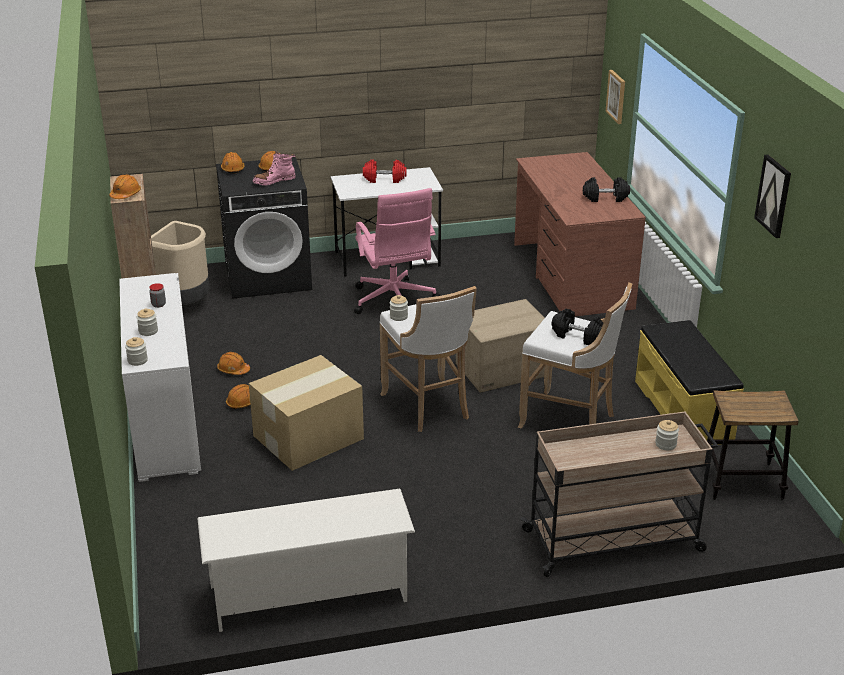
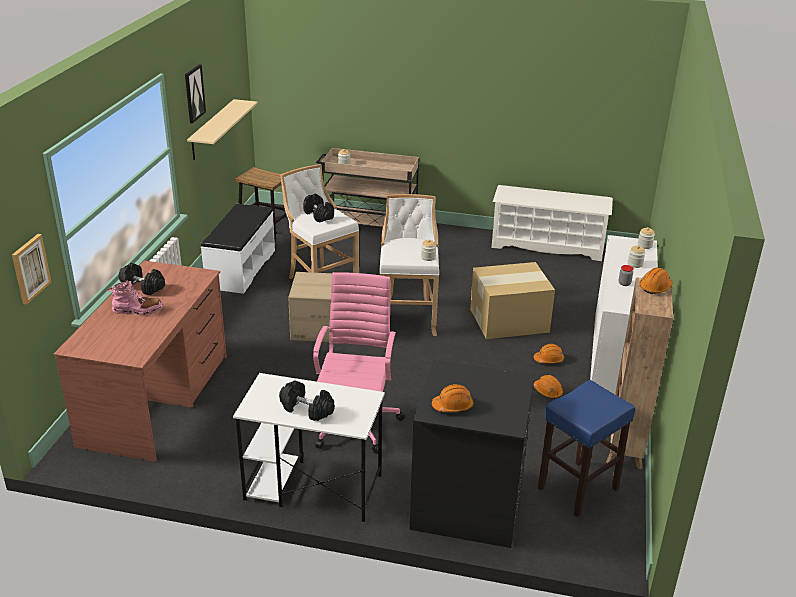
camera: 155 degrees left, 0 degrees up
(185, 305) = (577, 489): beige trash can -> blue stool
(232, 169) = (505, 419): orange hard hat -> none
(274, 181) = (464, 380): pink boot -> pink boot (137, 310)
(384, 179) = (306, 409): red dumbbell -> black dumbbell
(683, 410) = (240, 268): yellow bench -> white bench
(786, 282) = (212, 129): none -> beige shelf

